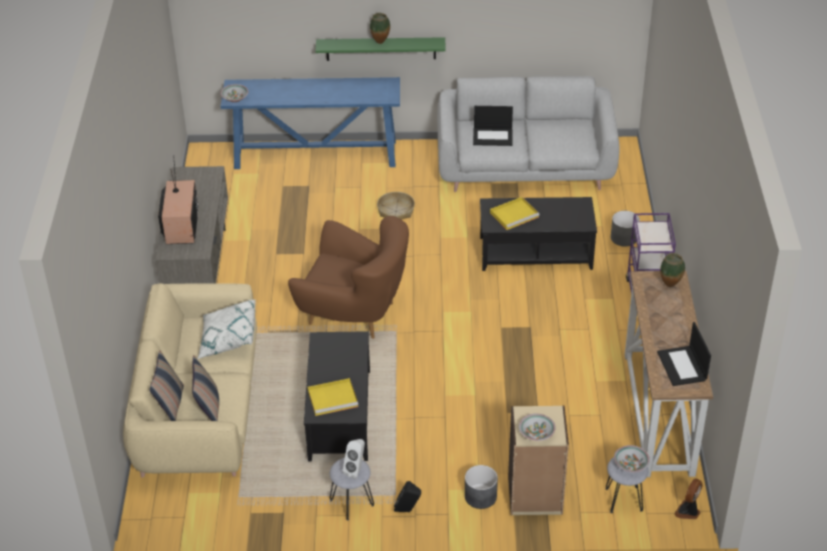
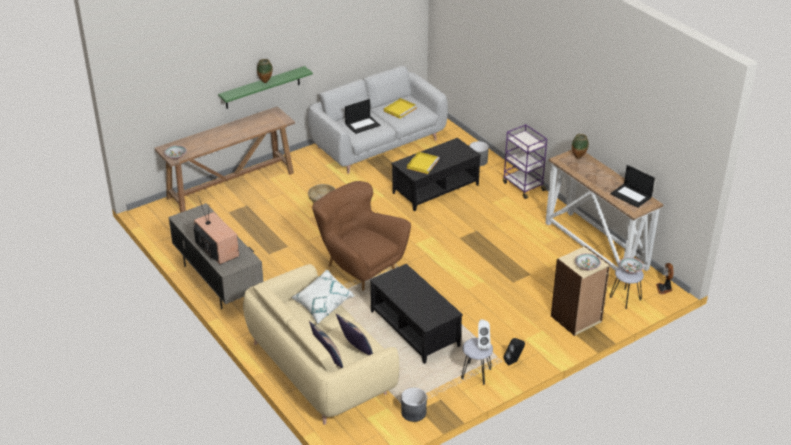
camera: 35 degrees left, 5 degrees down
(316, 155) = (231, 185): blue console table -> brown console table
(333, 398) = (427, 309): yellow tray -> yellow tray (400, 109)
(354, 313) = (360, 268): brown armchair -> brown armchair turned 120 degrees counterclockwise
(480, 497) = (547, 334): grey planter -> grey planter (413, 413)

